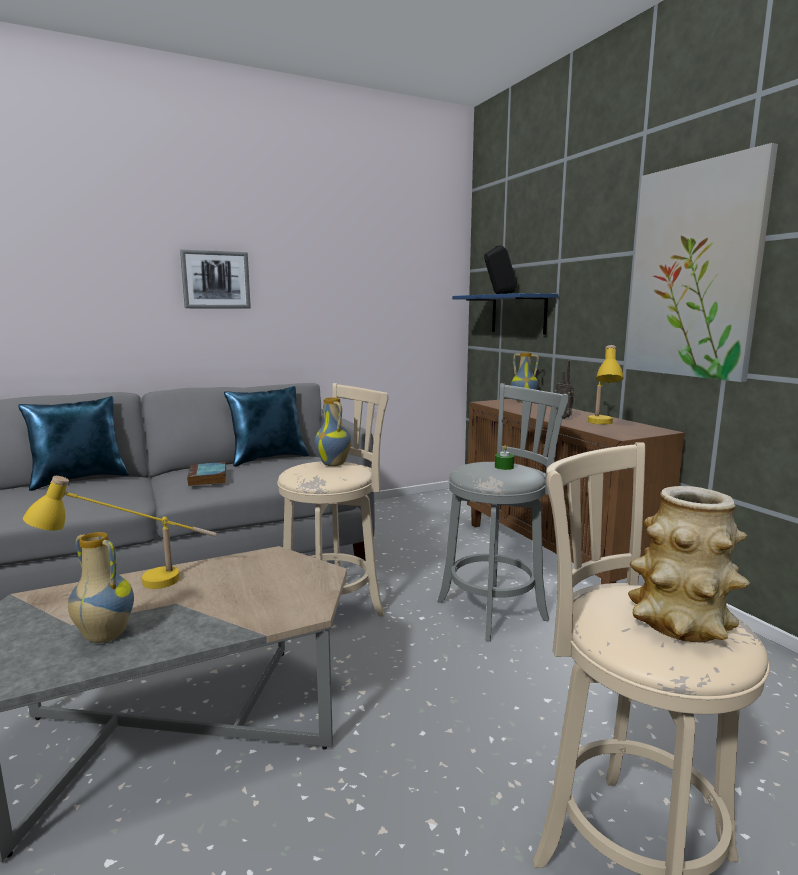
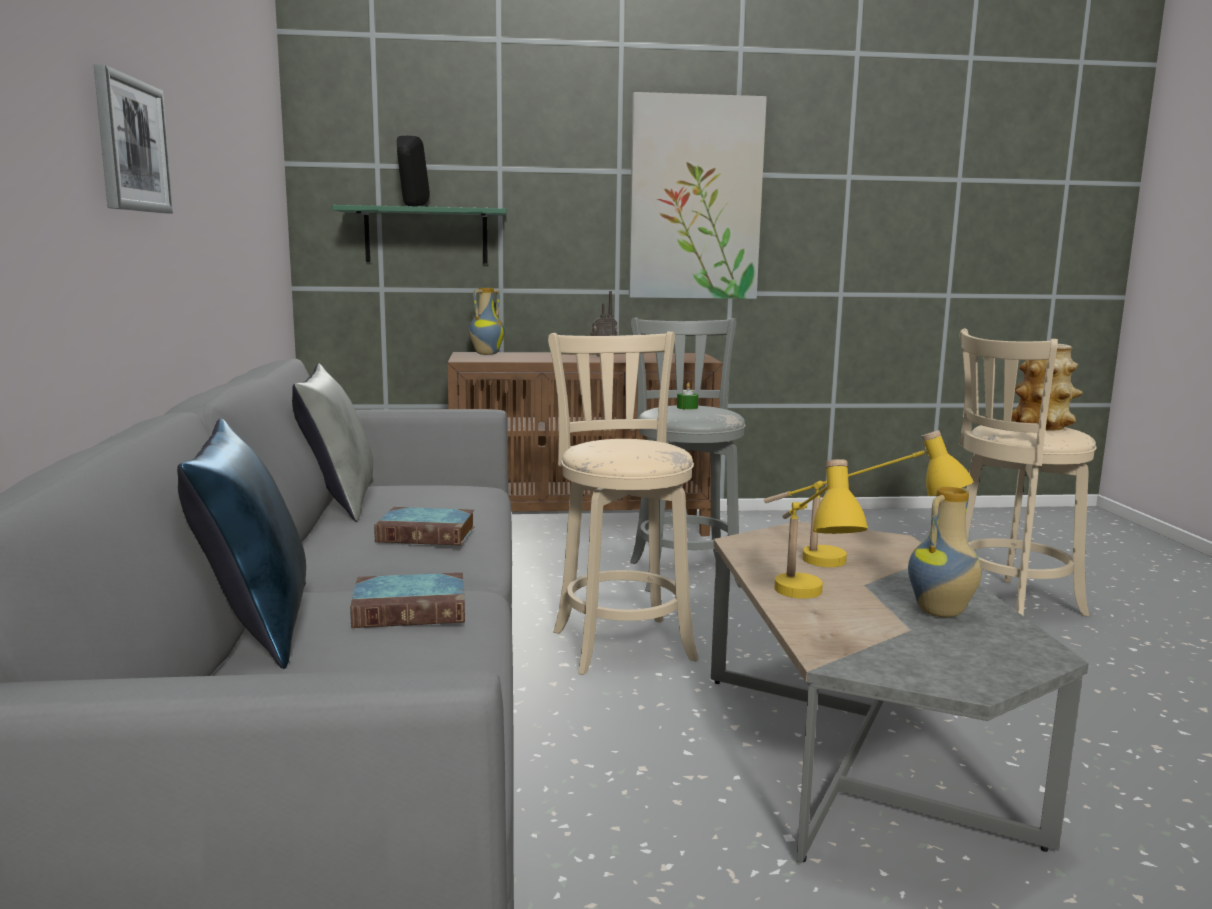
camera: 70 degrees left, 0 degrees up
(87, 493) = (412, 609): none -> book
(268, 458) = (339, 502): blue pillow -> grey pillow
(334, 464) = (610, 442): vase -> none
(518, 314) = (426, 236): blue shelf -> green shelf
(601, 425) = (653, 357): yellow table lamp -> yellow table lamp (855, 566)

